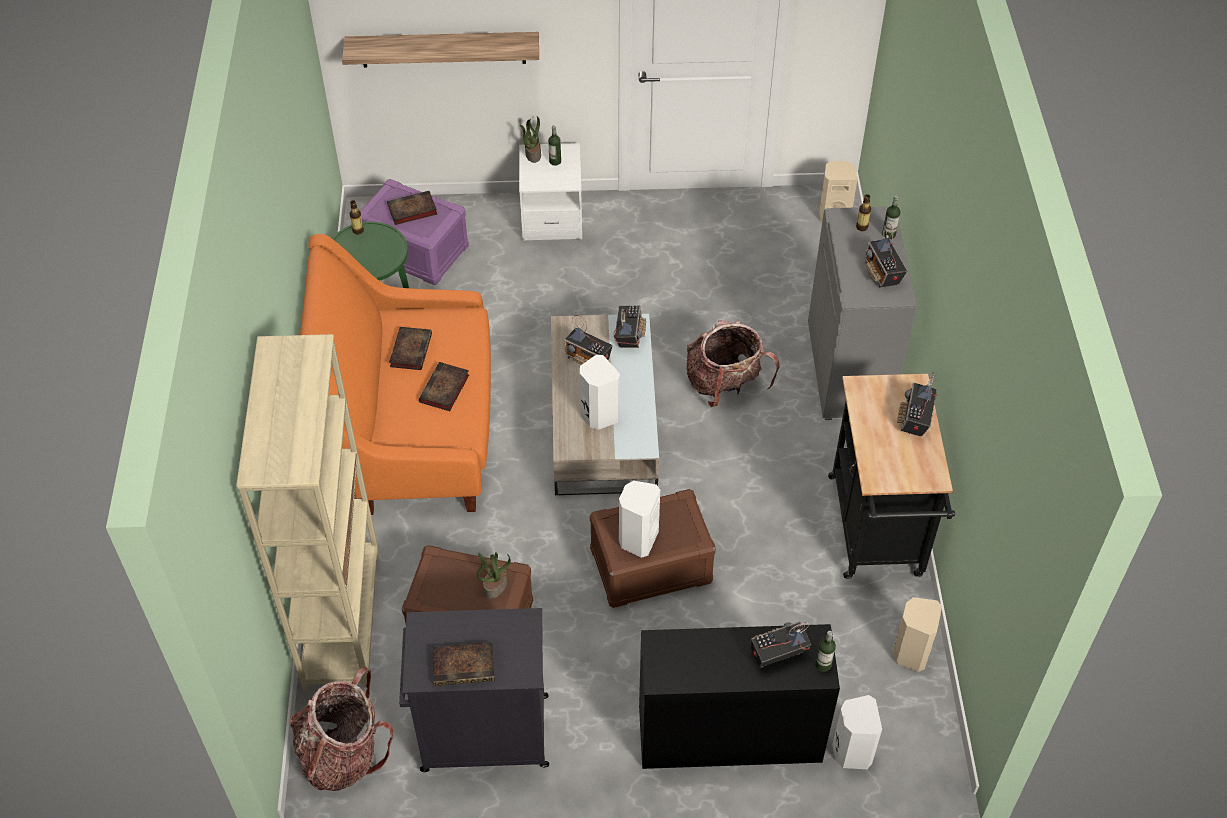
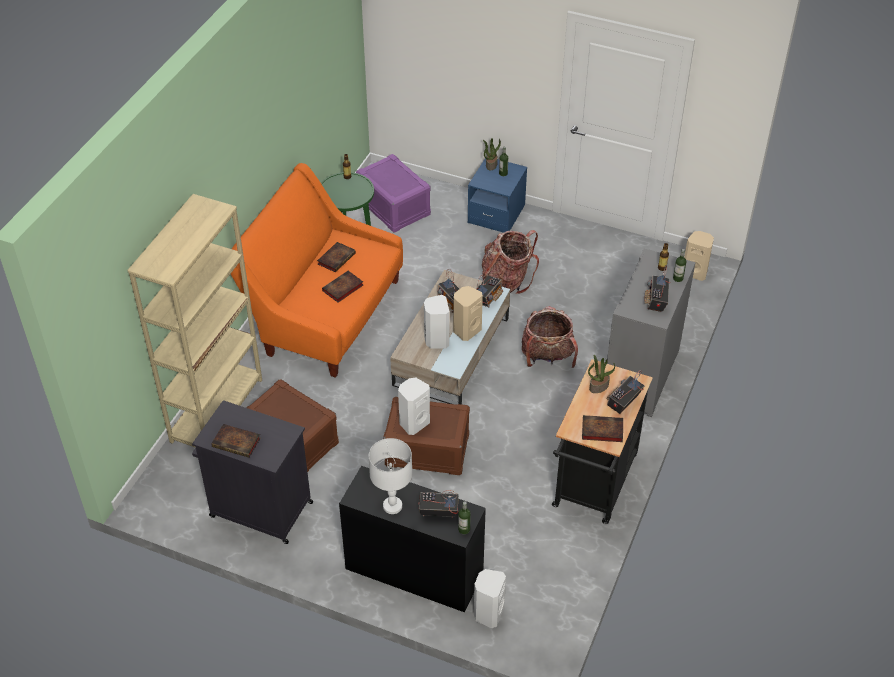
camera: 25 degrees right, 5 degrees down
(343, 754) = (170, 488): backpack -> backpack (507, 281)
(411, 210) = (394, 177): book -> book (601, 431)
(443, 49) = (443, 73): shelf -> none
(495, 586) = (307, 418): potted plant -> potted plant (599, 386)
(552, 217) = (496, 214): white nightstand -> blue nightstand
(716, 670) = (393, 506): none -> white table lamp
(910, 652) = (568, 569): beige speaker -> beige speaker (466, 330)

